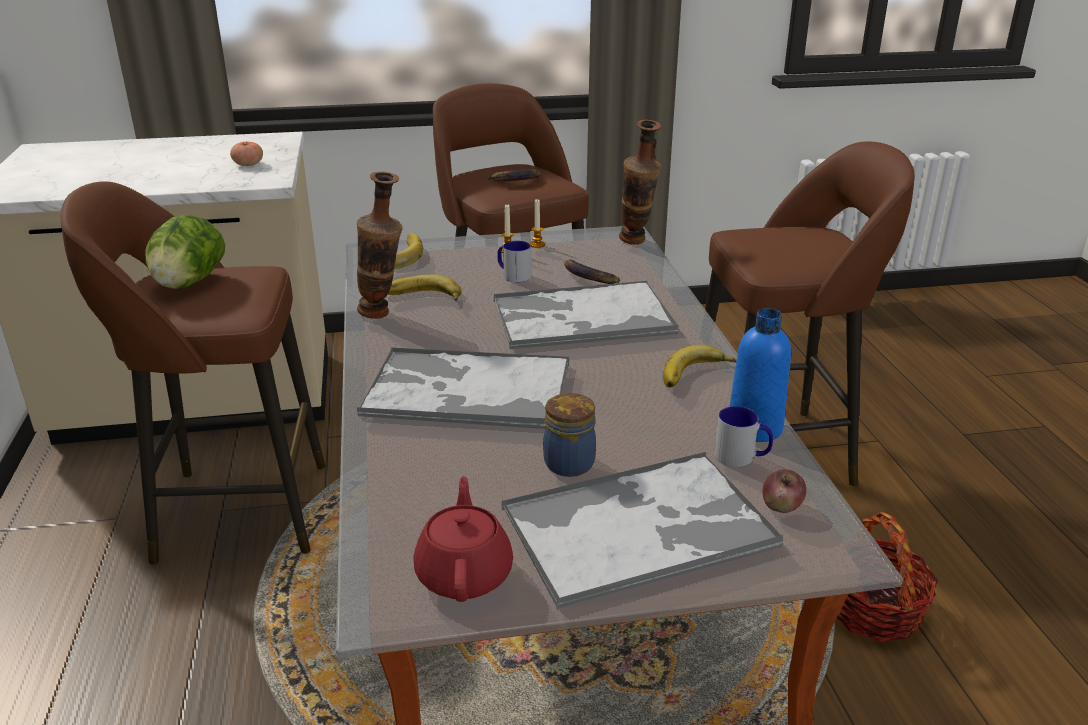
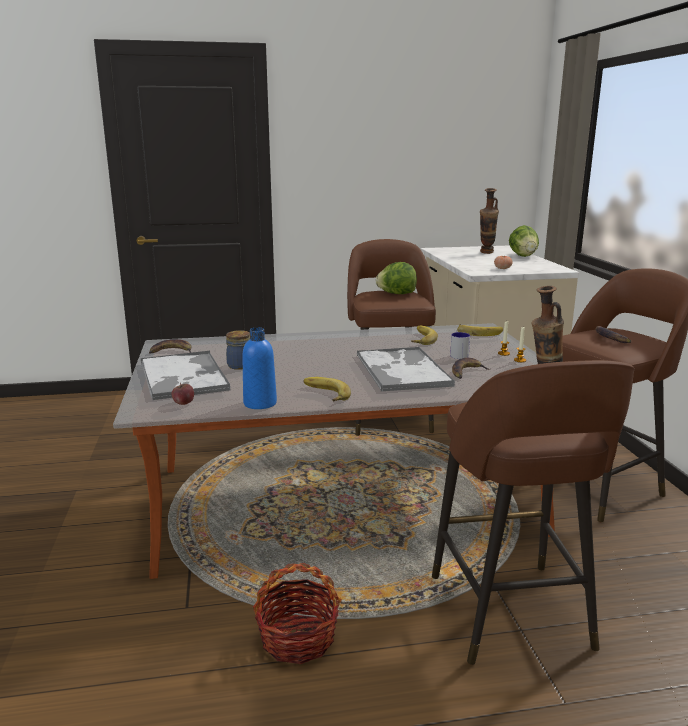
camera: 90 degrees right, 10 degrees down
(149, 145) = (523, 256): none -> lettuce
(383, 315) = (395, 333): vase -> vase (486, 253)
(465, 573) = (172, 352): red teapot -> banana
(466, 390) = (312, 349): tray -> none
(741, 457) = (231, 398): mug -> none

